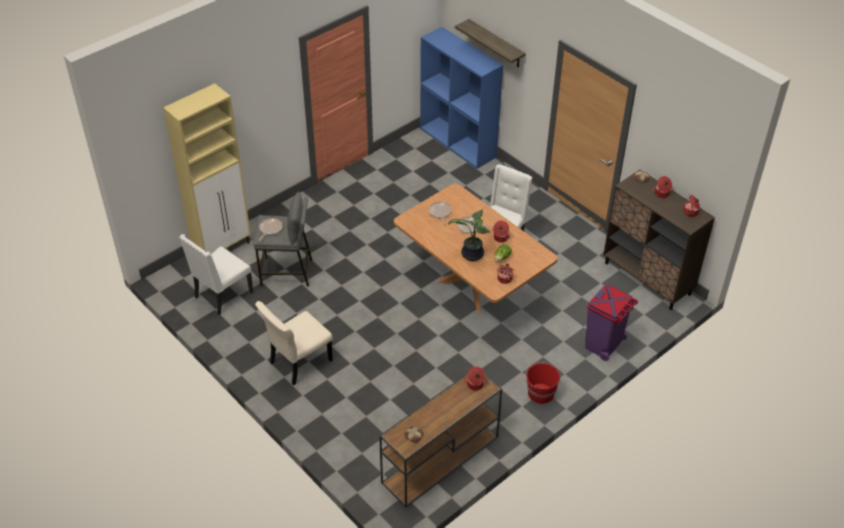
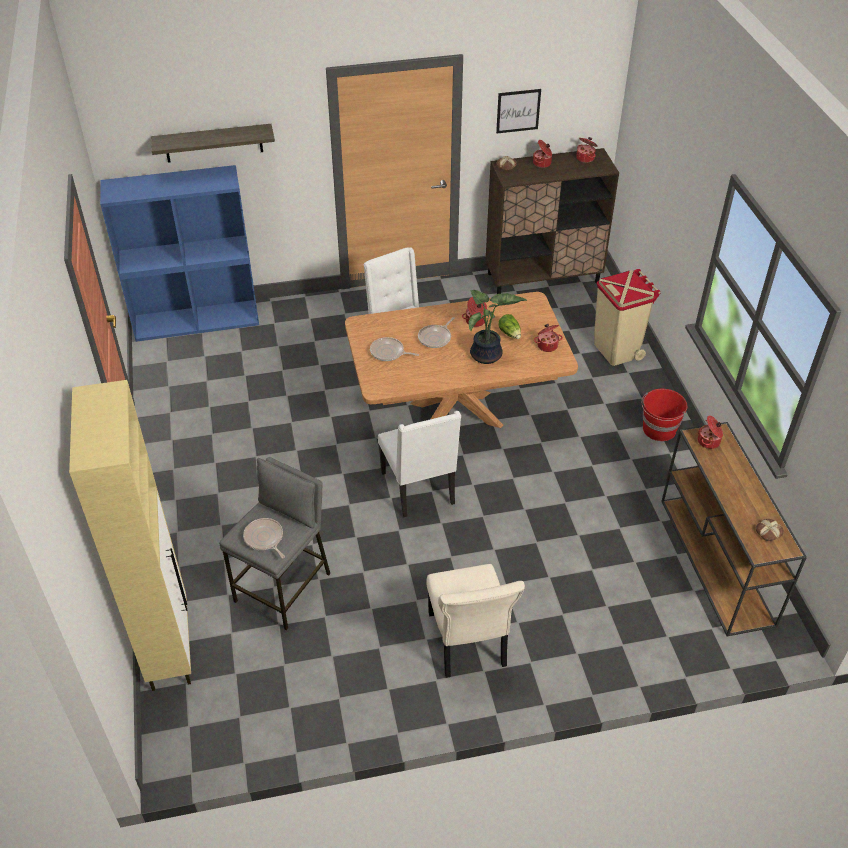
camera: 60 degrees left, 0 degrees up
(222, 295) = (268, 686): white chair -> white chair (419, 489)
(604, 344) = (617, 349): purple trash can -> beige trash can
(663, 147) = (518, 111): none -> picture

